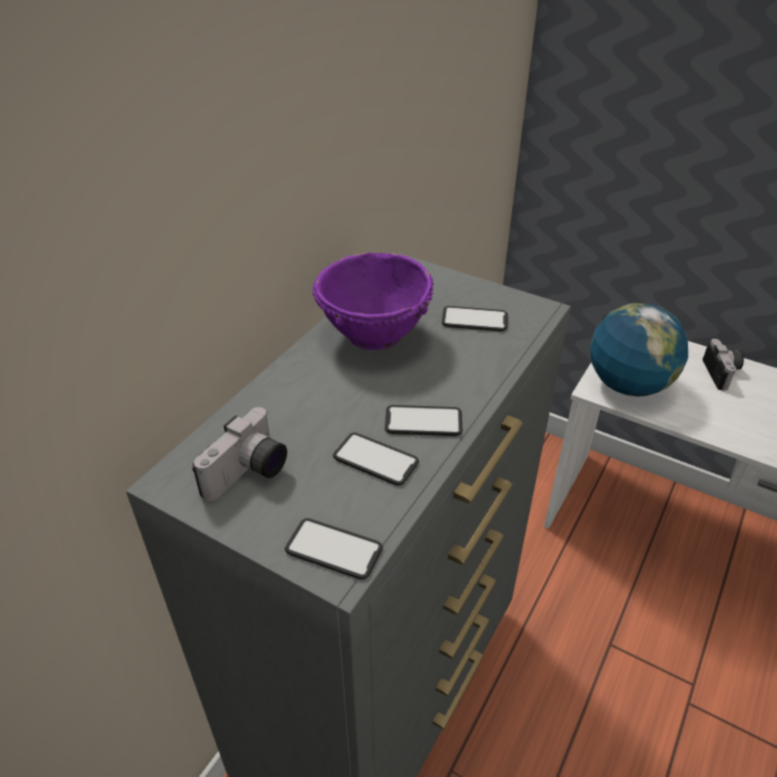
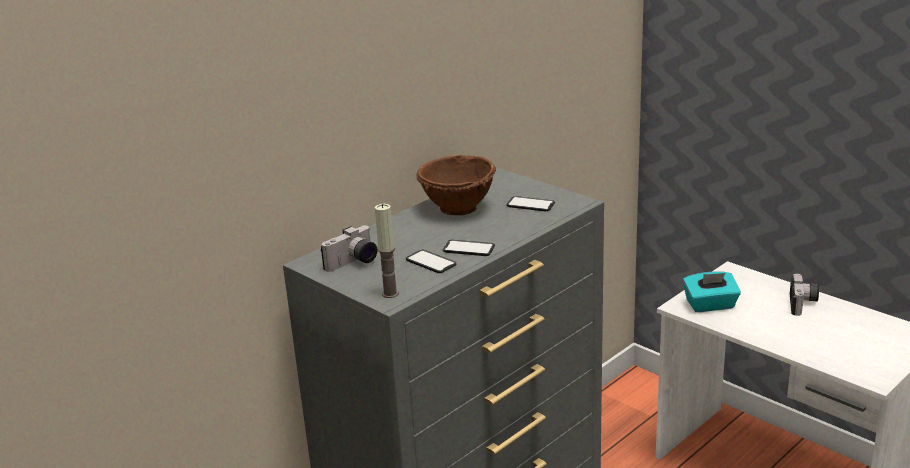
camera: 15 degrees right, 15 degrees down
(334, 549) = (390, 293): phone -> candle
(374, 336) = (457, 209): purple bowl -> brown bowl
(627, 385) = (710, 305): globe -> turquoise tissue box

